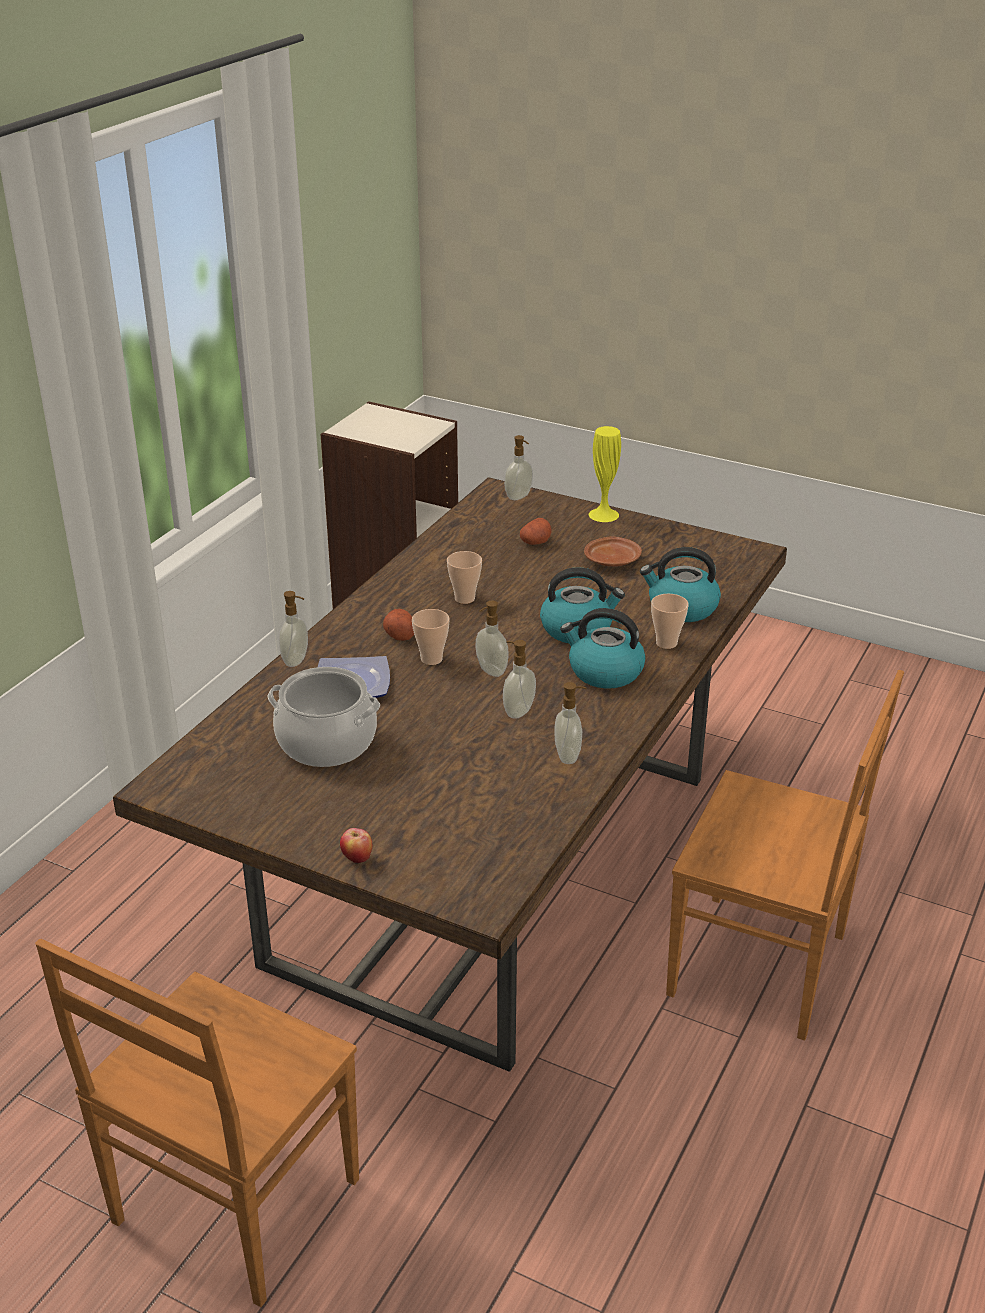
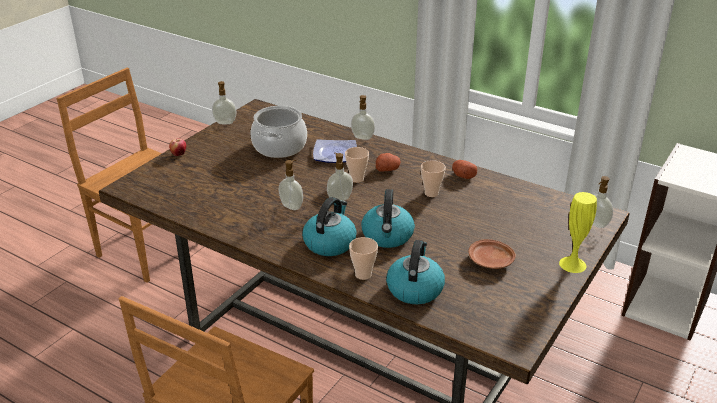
camera: 95 degrees right, 0 degrees up
(535, 542) = (517, 227): potato -> potato (463, 175)
(569, 756) = (239, 221): soap dispenser -> soap dispenser (225, 123)

